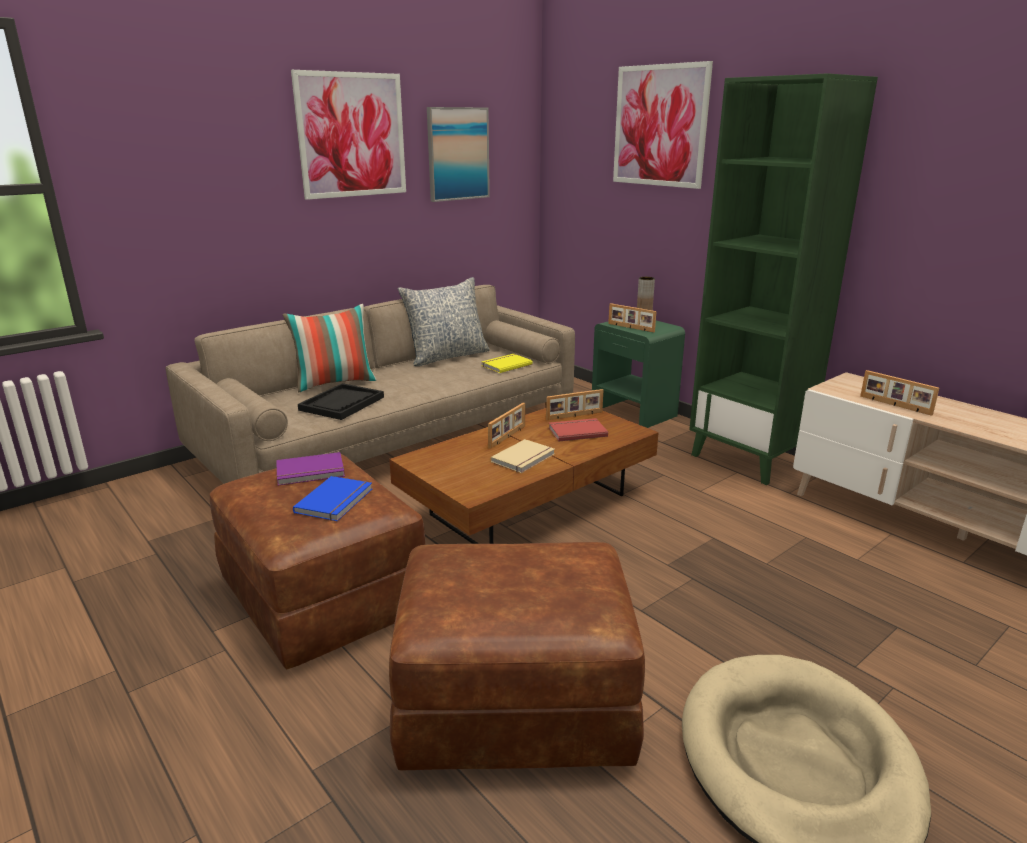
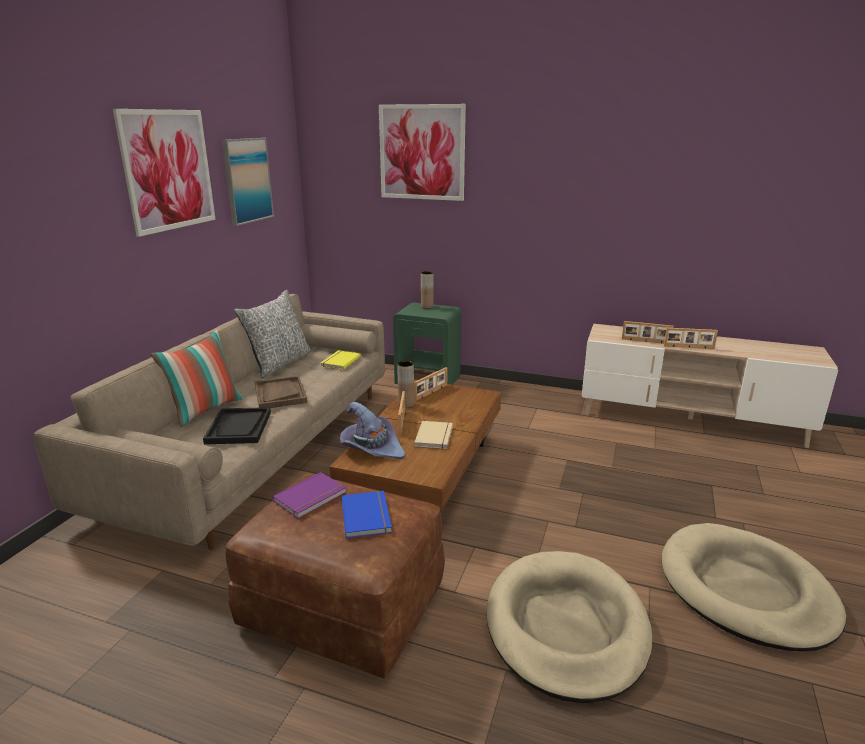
camera: 30 degrees left, 0 degrees up
(412, 383) = (280, 394): none -> brown tray
(448, 452) = (372, 447): none -> purple hat
(513, 704) = (566, 627): brown ottoman -> beige dog bed
(532, 421) = (406, 404): none -> brown vase
(576, 431) = (447, 405): red book -> none
(630, 328) = (424, 313): picture frame -> picture frame (689, 347)
(749, 459) = (535, 397): green bookcase -> none

